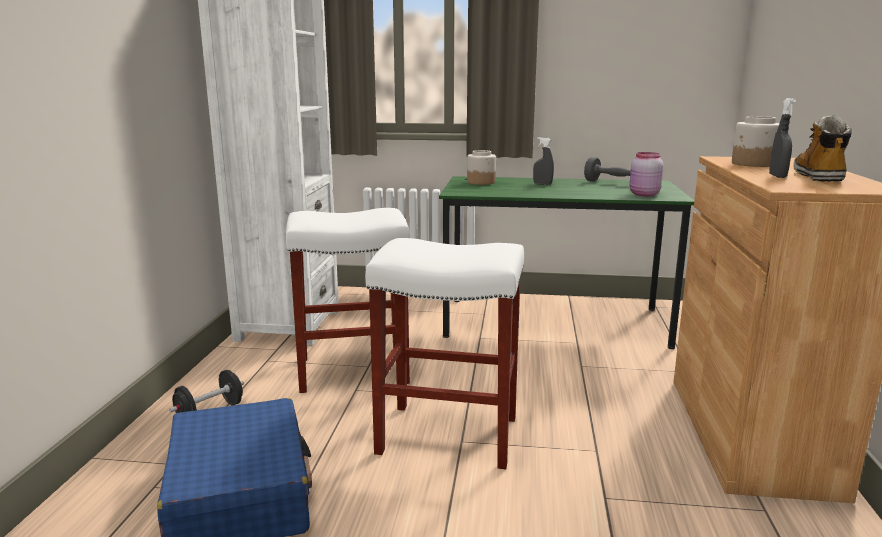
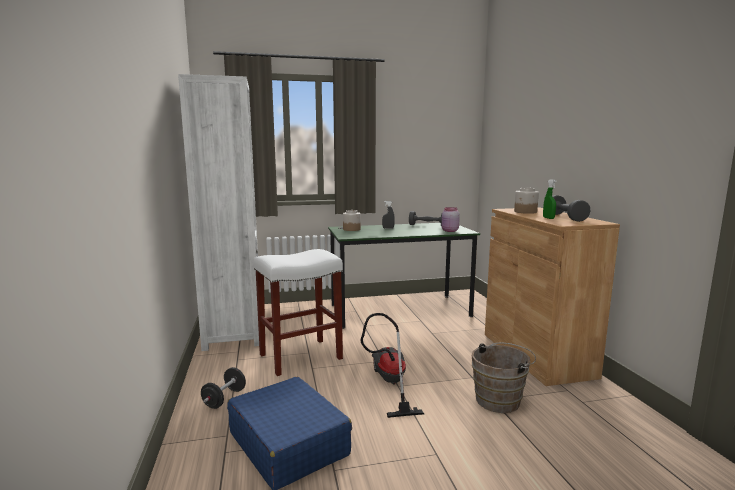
camera: 20 degrees left, 5 degrees down
(450, 434) = (389, 383): white stool -> vacuum cleaner
(619, 500) = (500, 400): none -> brown bucket
(777, 176) = (548, 218): grey spray bottle -> green spray bottle
(818, 177) = (565, 217): boot -> grey dumbbell

